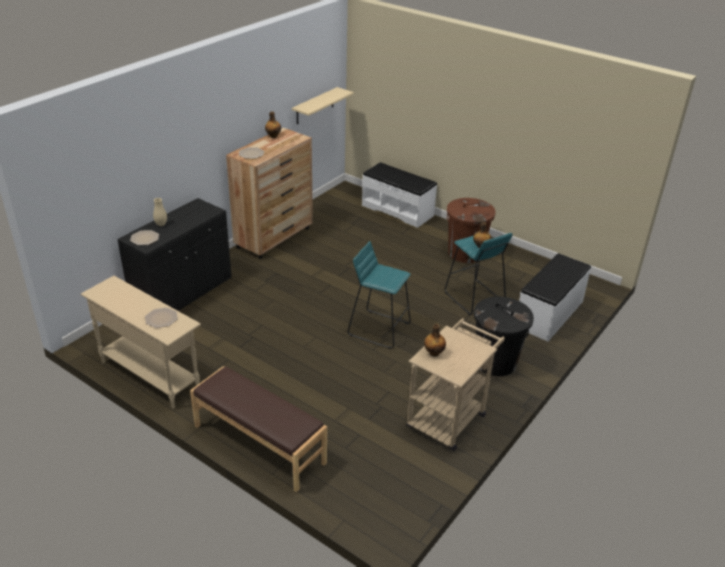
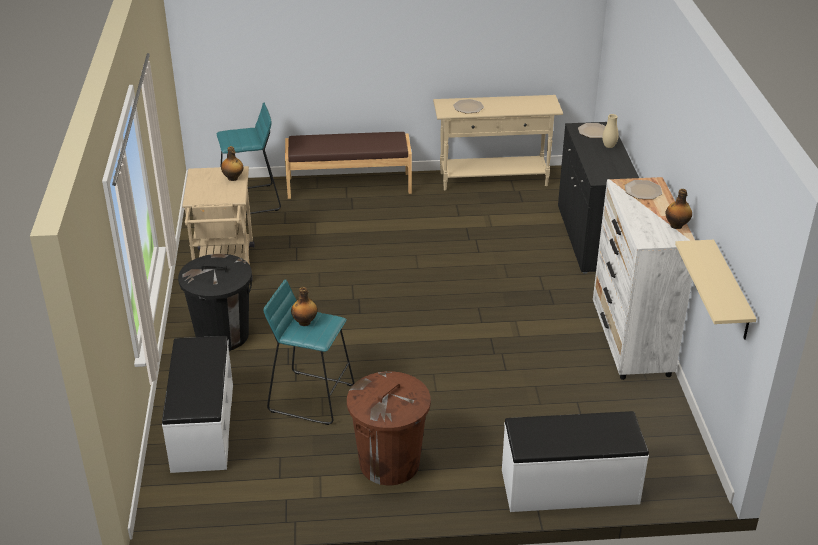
camera: 140 degrees right, 0 degrees up
(274, 237) = (631, 342): brown dresser -> white dresser
(379, 329) = (371, 305): turquoise stool -> turquoise stool (251, 201)

